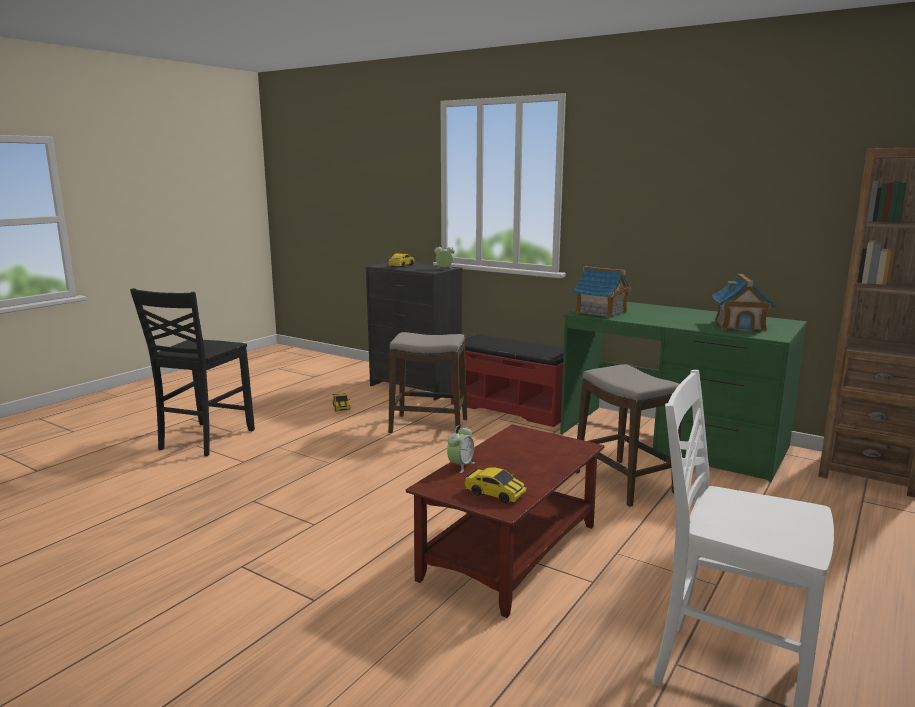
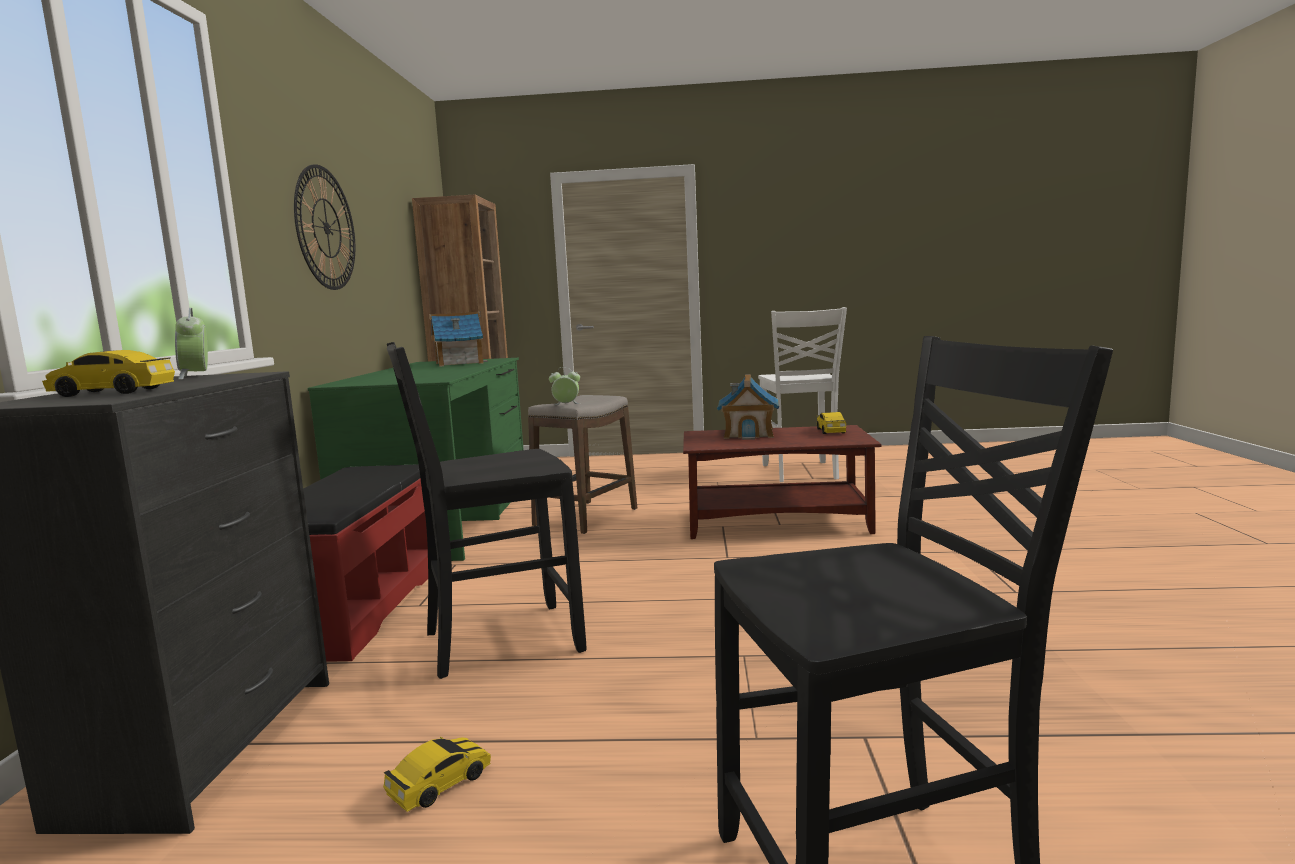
camera: 120 degrees left, 5 degrees down
(428, 426) = (499, 640): stool -> black chair
(460, 466) = (809, 442): alarm clock -> alarm clock (566, 405)
(601, 312) = (425, 378): toy house -> toy house (749, 433)
(664, 197) = (326, 228): none -> wall clock

